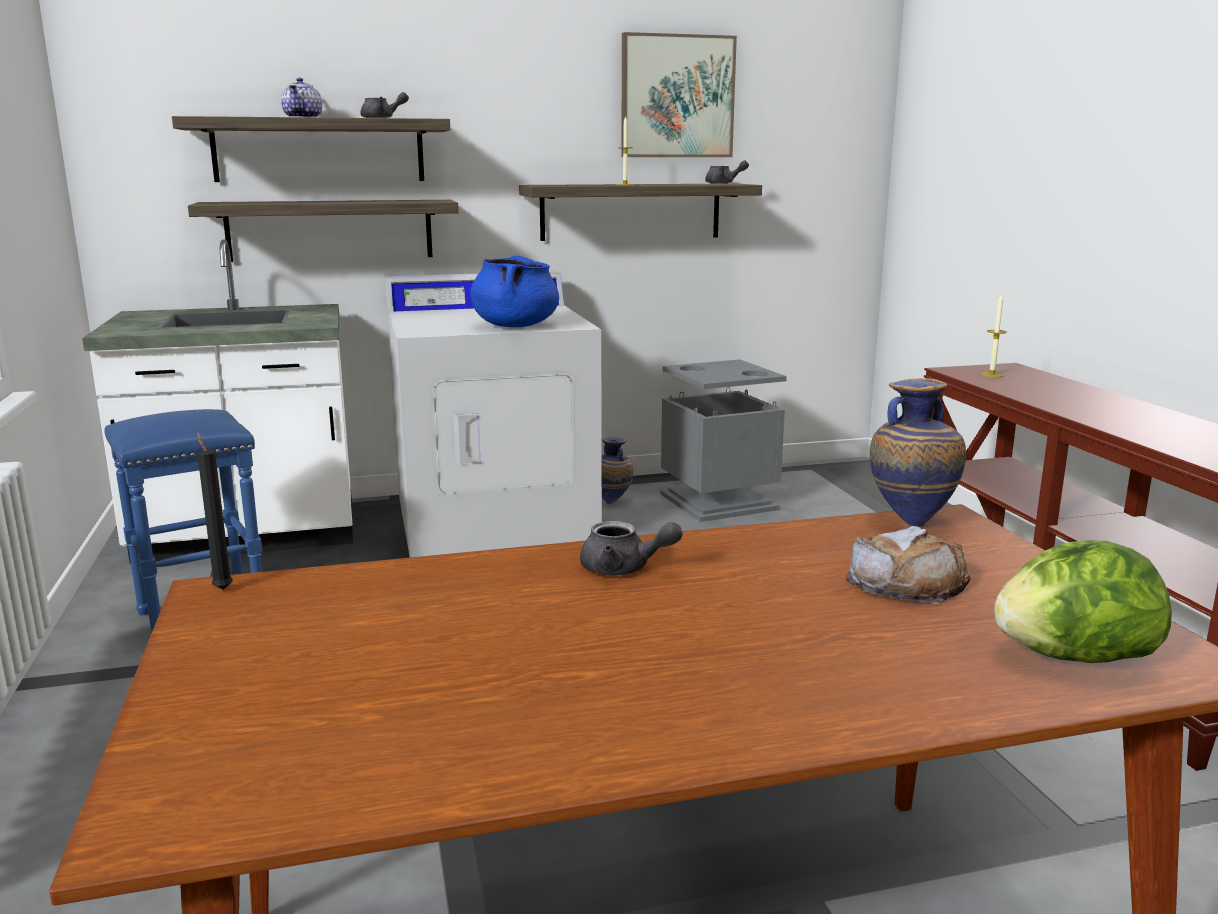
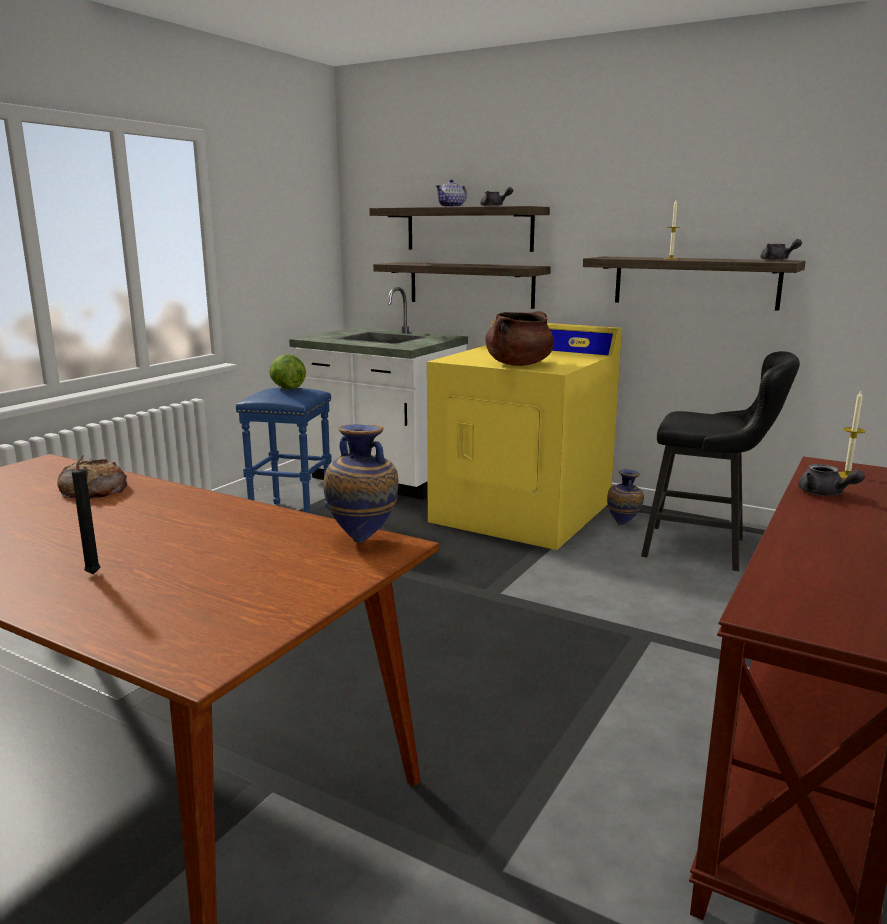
camera: 45 degrees right, 0 degrees up
(222, 588) = (48, 461): black candle -> black candle (94, 573)
(495, 521) = (523, 512): white washing machine -> yellow washing machine
(515, 326) = (519, 364): blue cooking pot -> brown cooking pot
(624, 569) = (168, 505): grey teapot -> grey teapot (825, 494)
(677, 97) = (748, 180): picture -> none
(719, 502) = (709, 549): grey trash can -> black stool
(906, 581) = (244, 562): bread -> bread (94, 489)
(1073, 657) = (168, 627): lettuce -> lettuce (287, 388)

